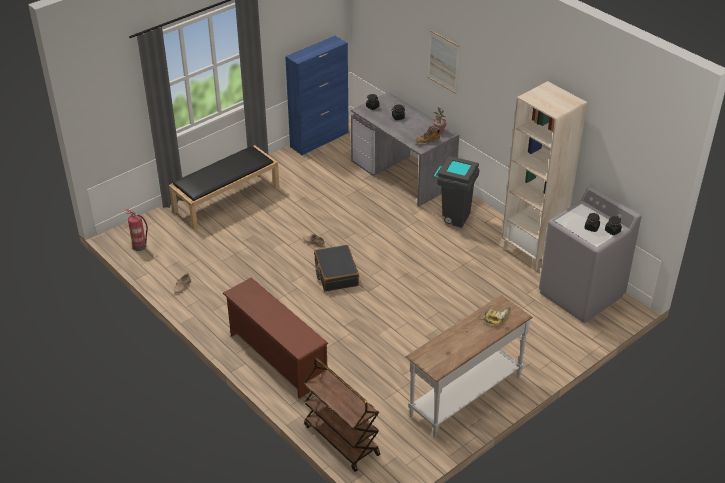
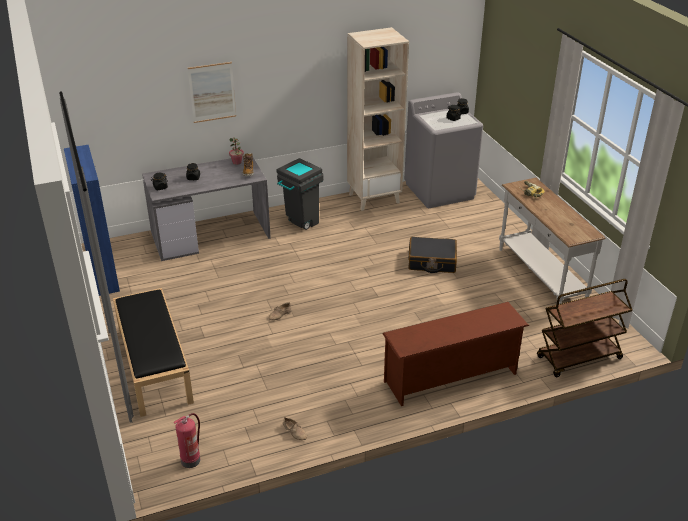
camera: 70 degrees left, 5 degrees down
(336, 274) = (341, 311): black suitcase -> black suitcase (432, 261)

